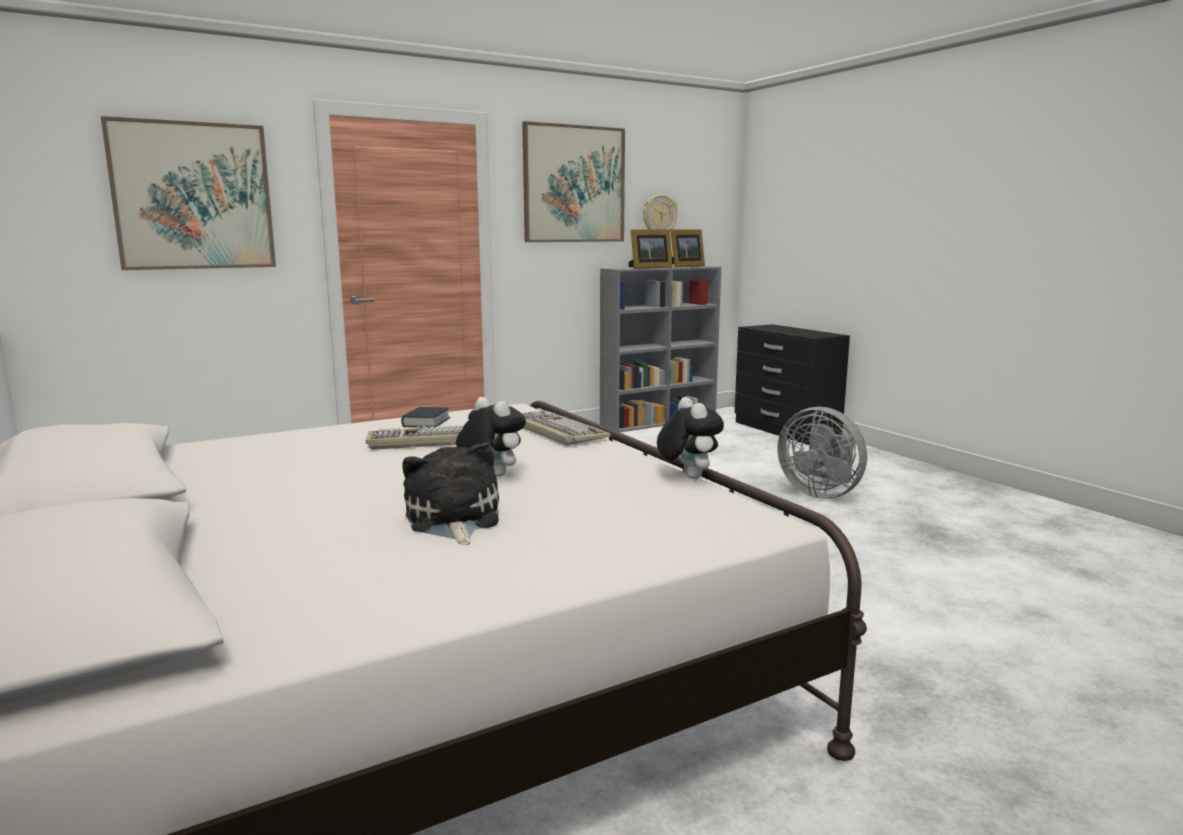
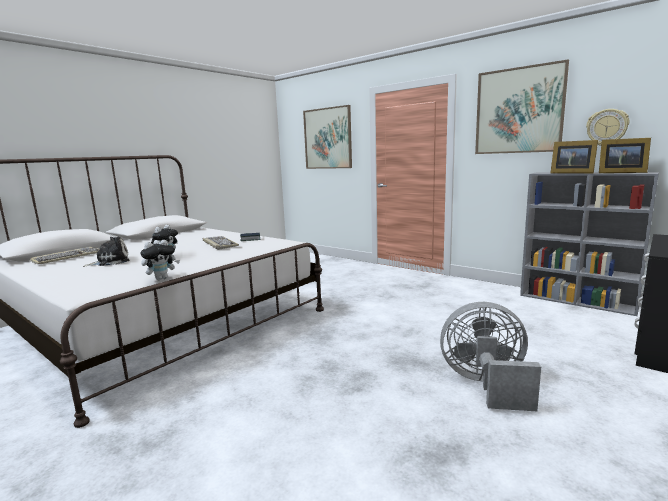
camera: 70 degrees right, 0 degrees up
(554, 431) = (244, 253): keyboard -> keyboard (68, 257)
(820, 493) = (486, 385): grey fan -> grey fan turned 75 degrees clockwise

